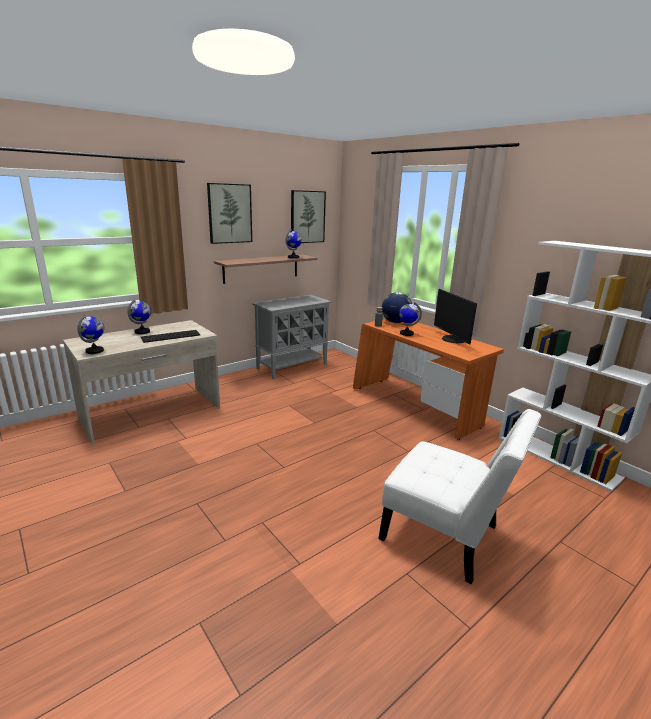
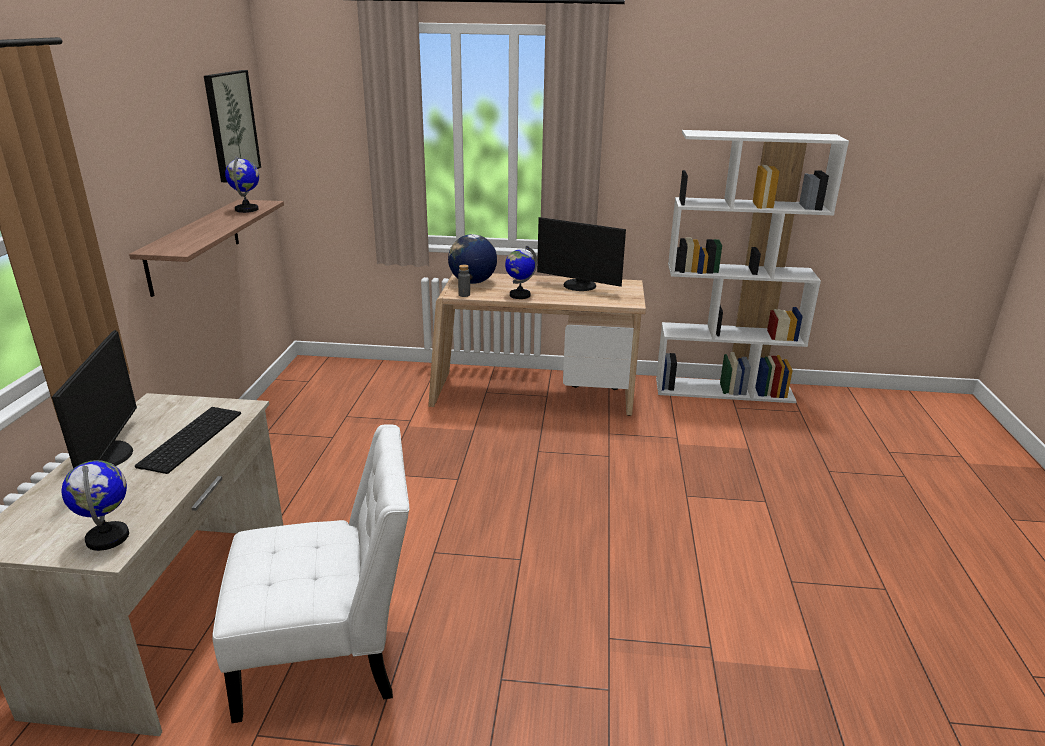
camera: 45 degrees left, 5 degrees up
(142, 332) = (107, 456): globe -> monitor
(229, 213) = (132, 144): picture -> none
(292, 366) = (284, 412): grey cabinet -> none
(415, 406) = (534, 396): orange desk -> beige desk
(446, 536) = (765, 524): white chair -> white chair (329, 652)

